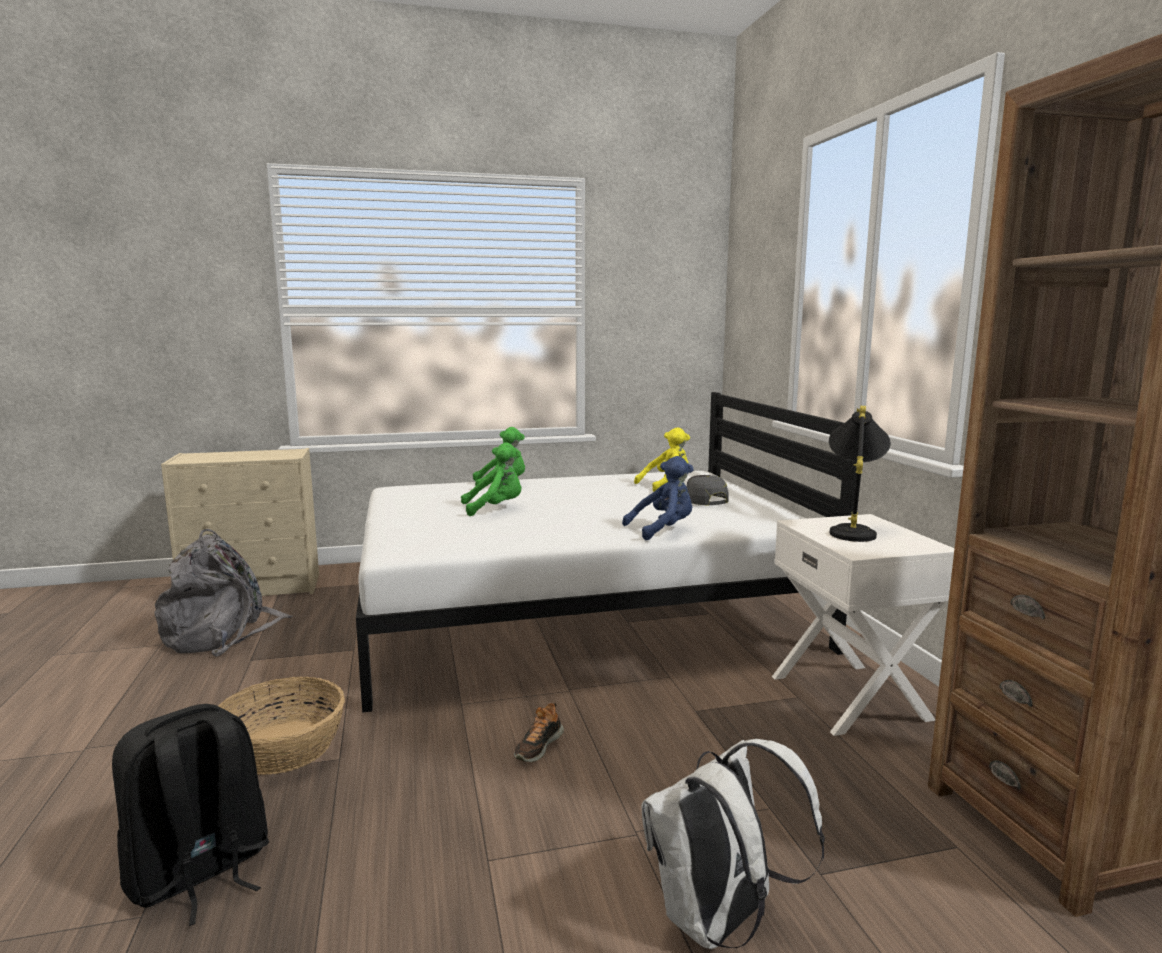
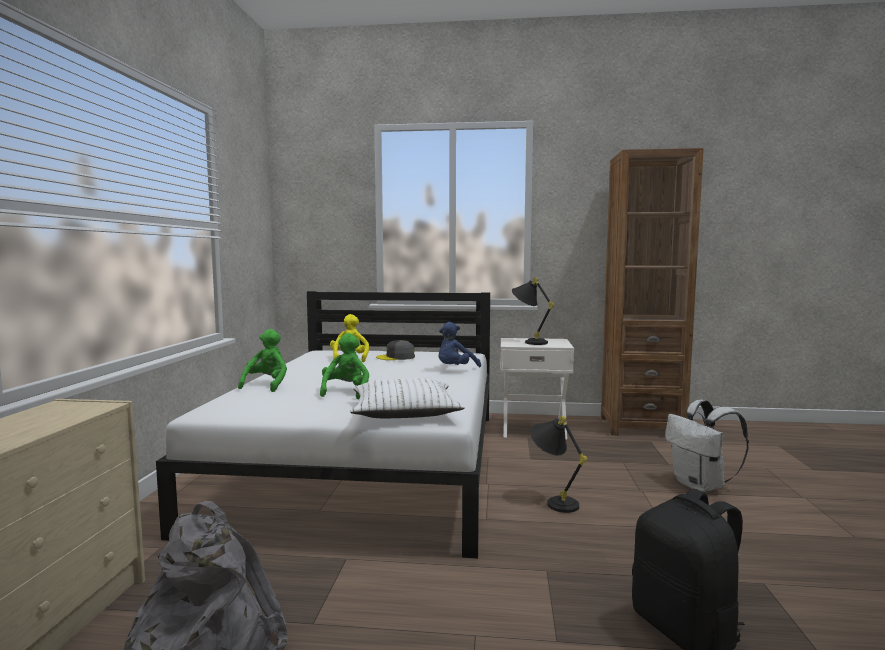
camera: 70 degrees left, 5 degrees down
(281, 747) = (520, 597): basket -> none
(424, 536) = (404, 412): none -> white pillow
(538, 746) = (553, 501): shoe -> black table lamp
(663, 530) = (455, 369): blue plush toy -> blue plush toy turned 135 degrees counterclockwise

